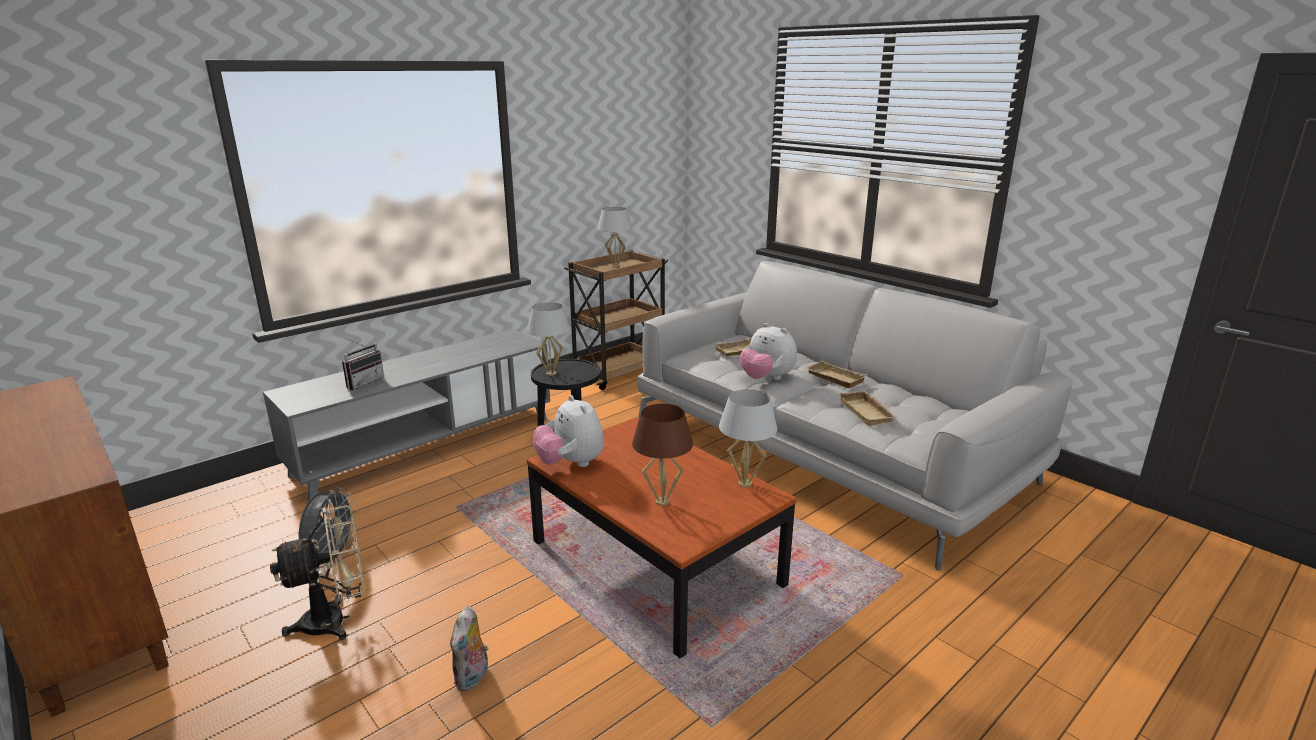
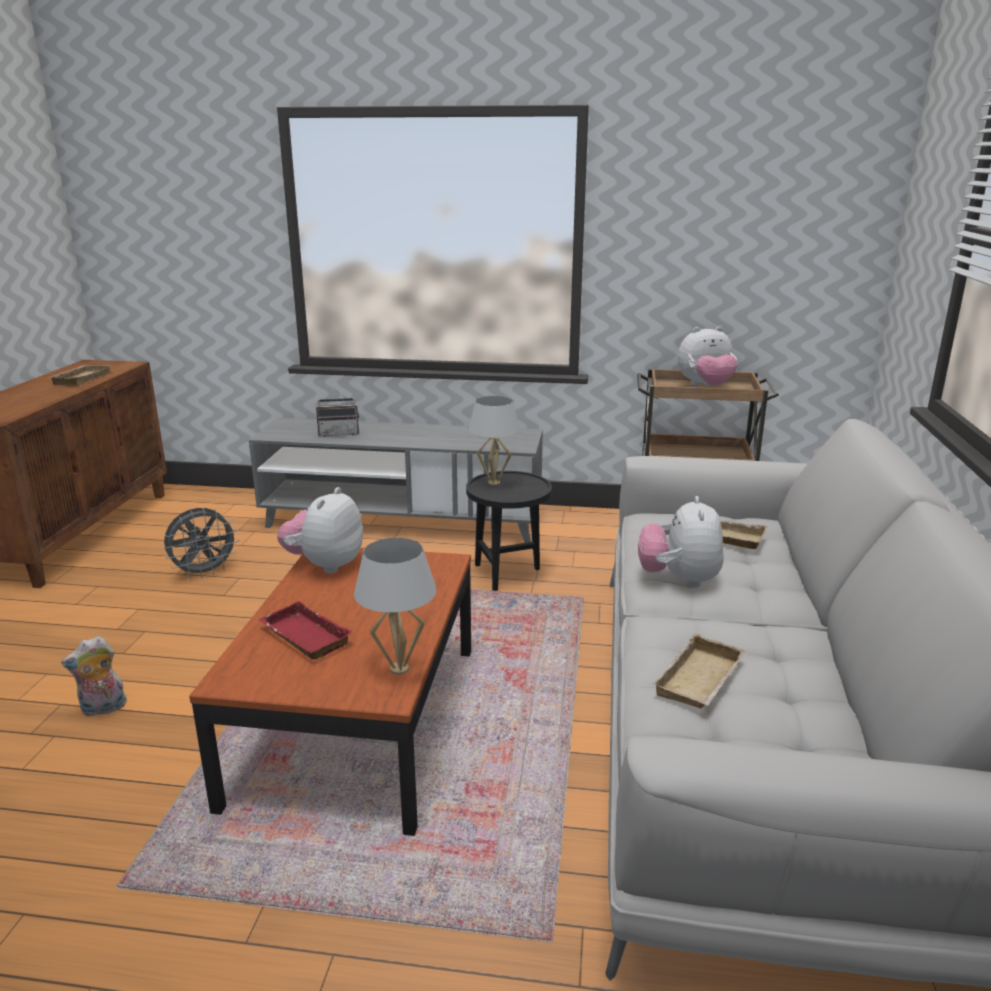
camera: 50 degrees right, 0 degrees up
(336, 620) = (131, 615): beige fan -> none
(615, 266) = (705, 387): white table lamp -> plush toy
(662, 501) = (302, 637): brown table lamp -> red tray
(833, 378) = (764, 620): beige tray -> beige tray (80, 378)

